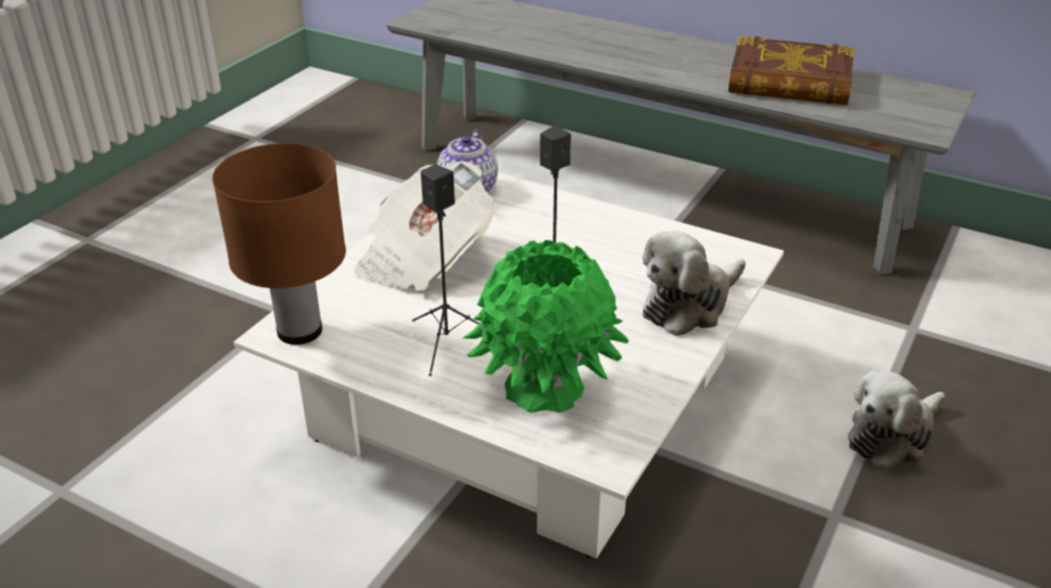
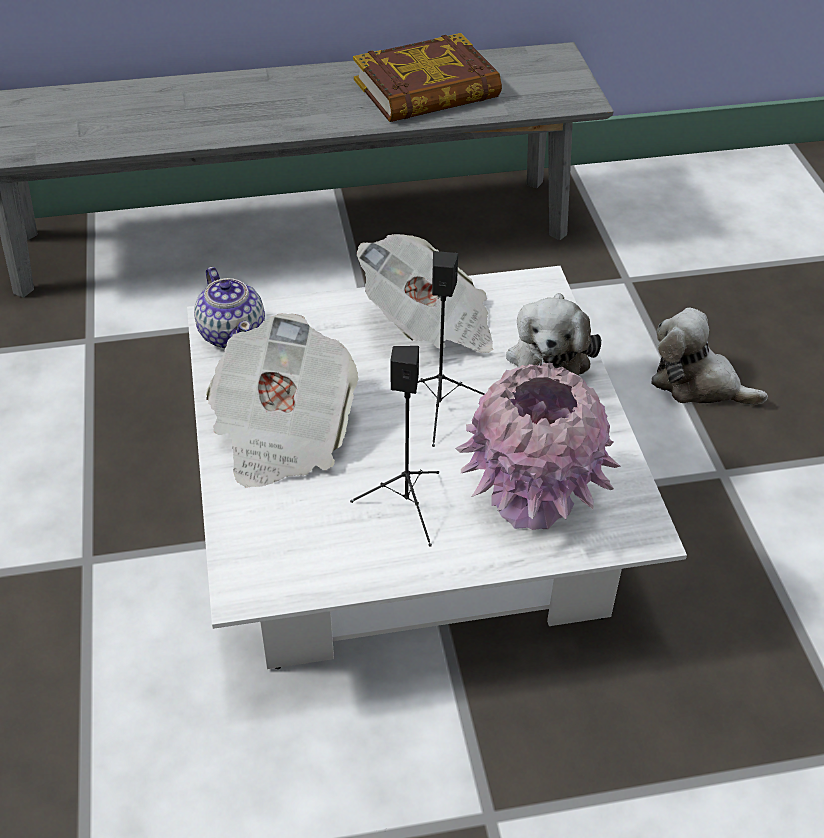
camera: 40 degrees left, 10 degrees up
(299, 331) = (262, 575): brown table lamp -> none
(545, 387) = (531, 499): green vase -> pink vase
(617, 242) = (429, 325): none -> newspaper
(892, 436) = (697, 384): plush toy -> plush toy turned 105 degrees clockwise

